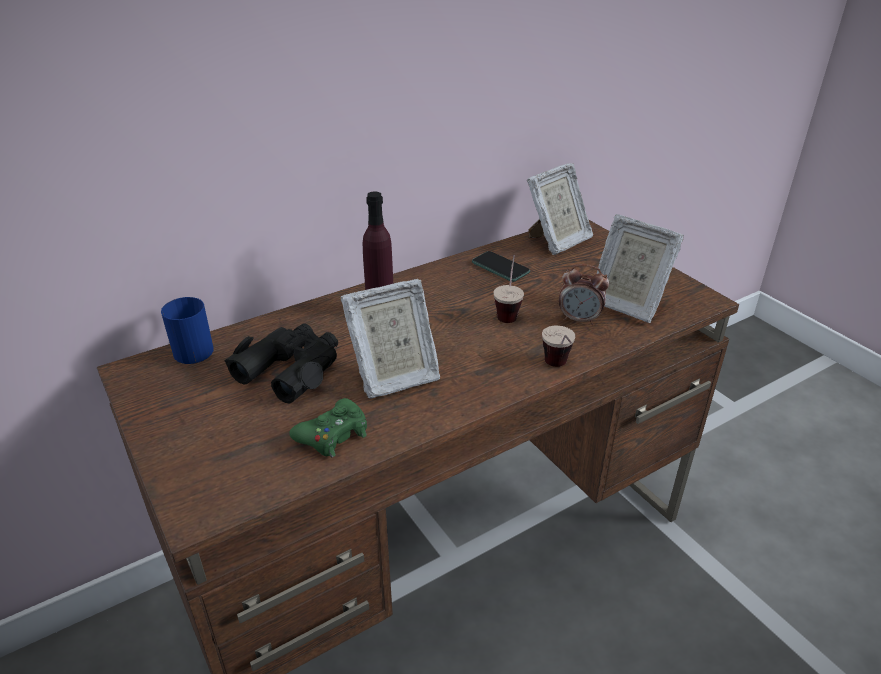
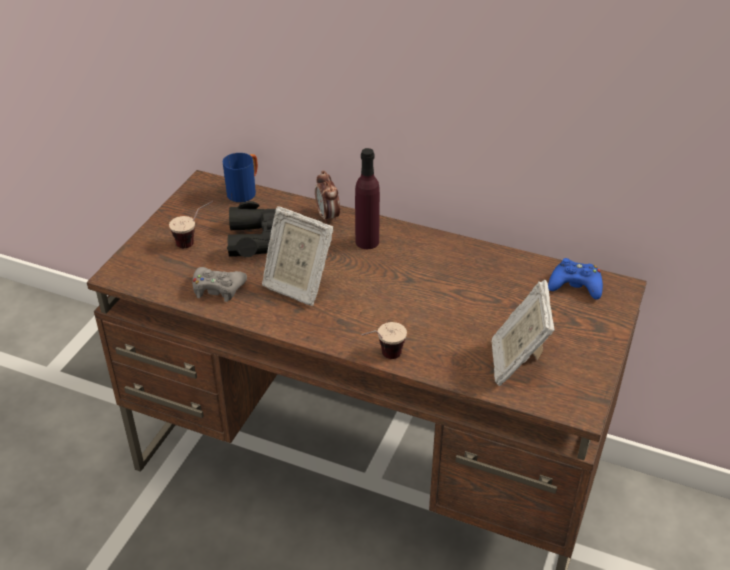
camera: 55 degrees right, 5 degrees up
(333, 435) = (218, 288): green game controller -> grey game controller
(500, 267) = (492, 272): phone -> none
(508, 311) = (432, 302): cup -> cup (195, 241)
(557, 241) = (575, 285): picture frame -> blue game controller
(579, 319) = (462, 344): alarm clock -> alarm clock (328, 217)

